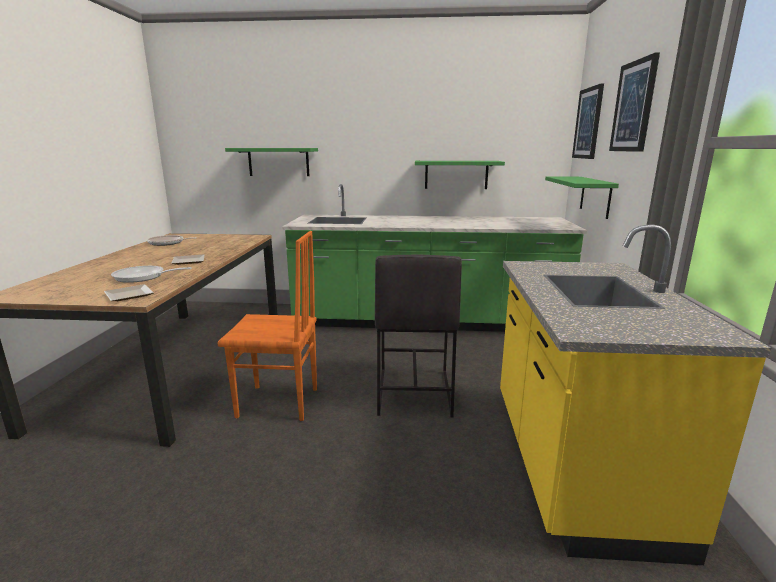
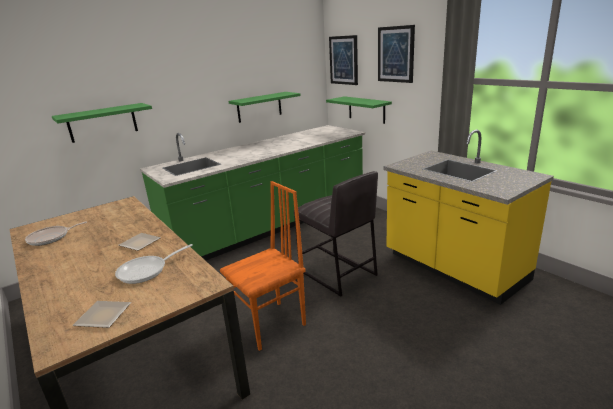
camera: 40 degrees left, 5 degrees up
(131, 295) = (191, 285): plate -> plate (105, 315)

